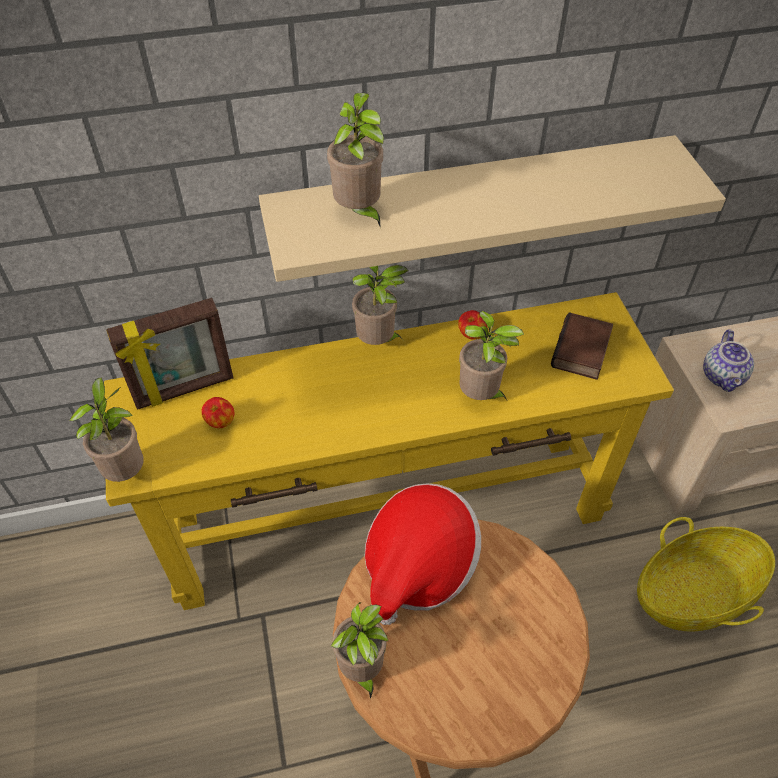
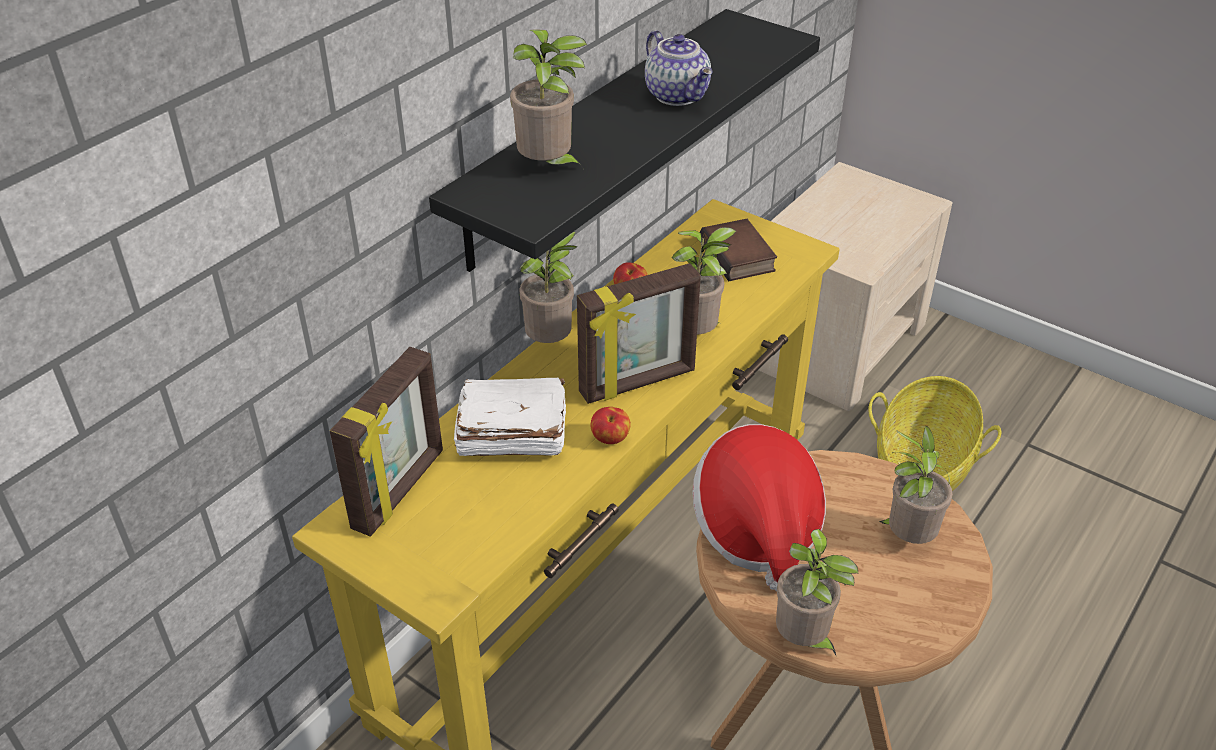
camera: 40 degrees left, 10 degrees down
(127, 471) = (430, 595): potted plant -> potted plant (907, 537)
(220, 422) = (476, 495): apple -> apple (610, 439)
(283, 393) = (511, 433): none -> white book
(400, 408) = (638, 383): none -> picture frame
(471, 200) = (595, 136): beige shelf -> black shelf
(723, 377) = (830, 243): teapot -> teapot (678, 95)

